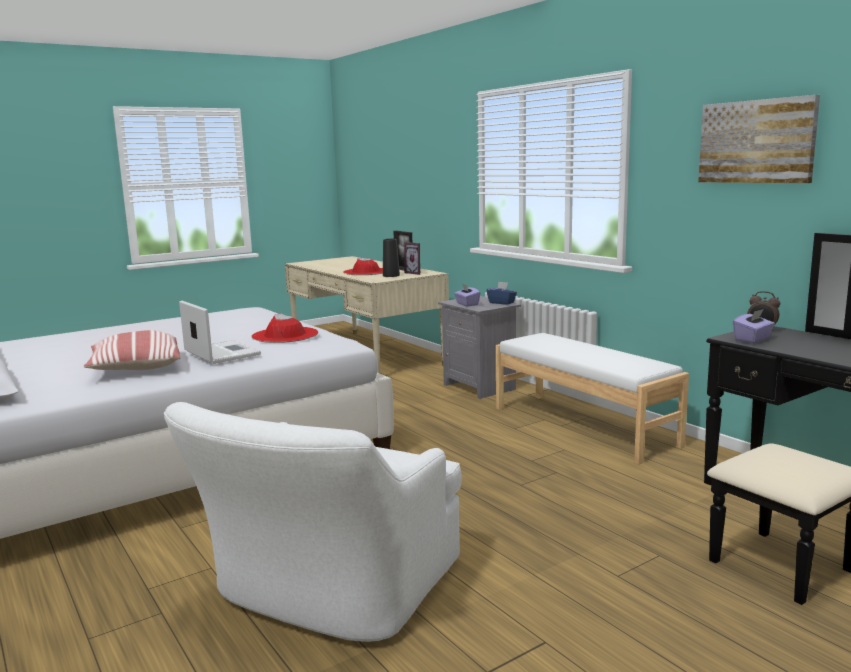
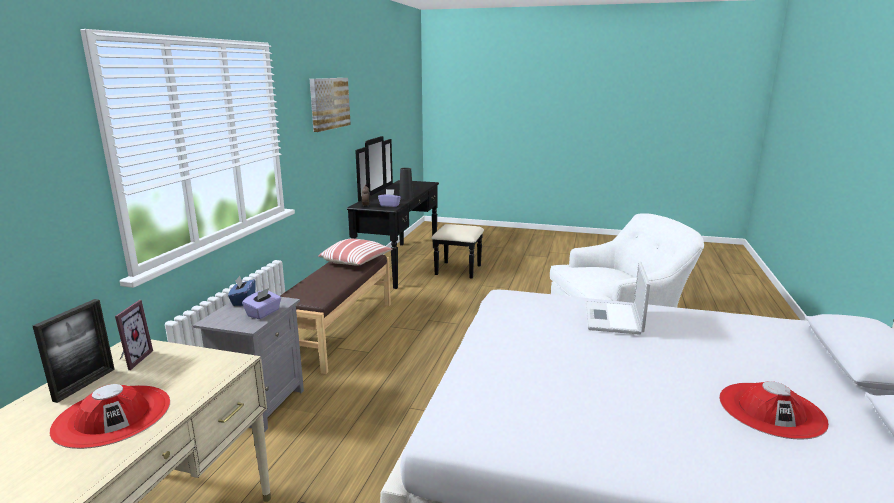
camera: 130 degrees left, 5 degrees up
(135, 368) = (699, 334): pillow -> pillow (356, 262)
(285, 335) = (530, 320): red hat -> red hat (771, 410)
(391, 275) = (167, 370): black vase -> black vase (406, 197)
(583, 426) = (338, 331): white bench -> brown bench

